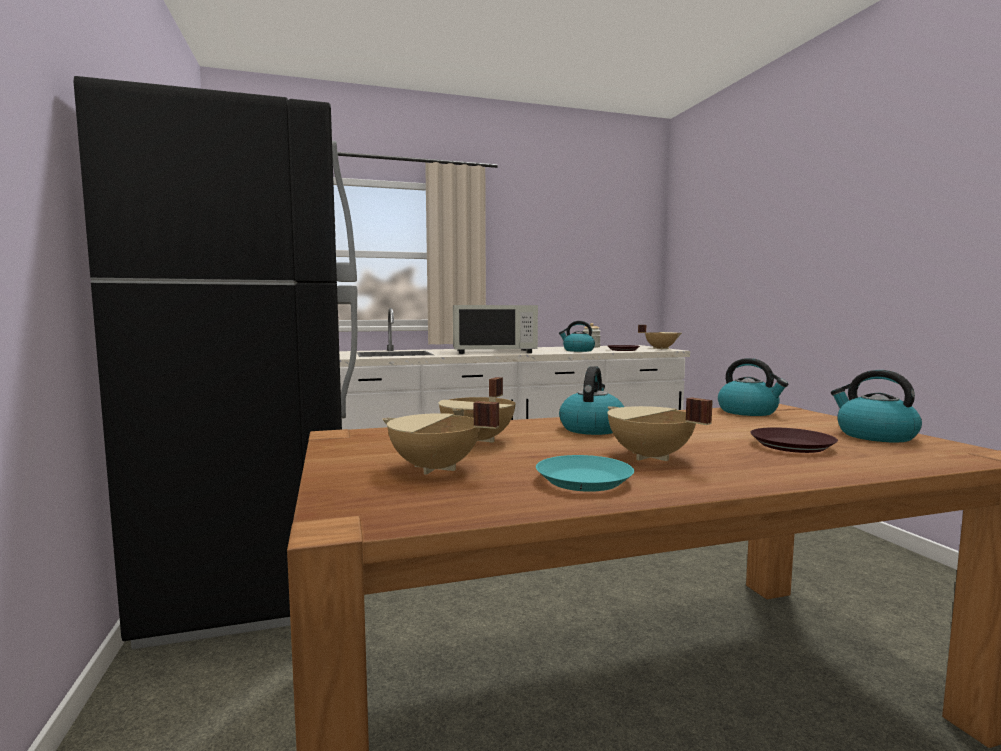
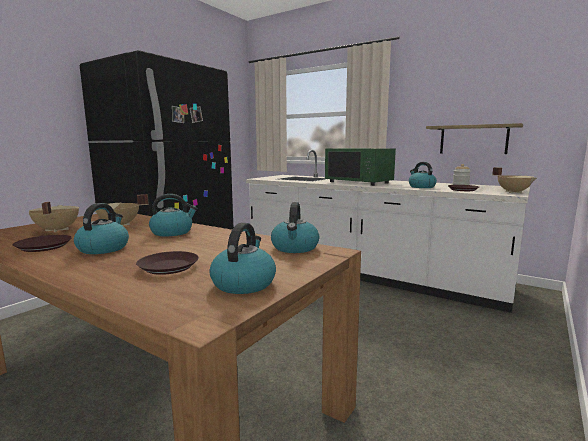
camera: 50 degrees right, 5 degrees up
(494, 351) = (359, 182): white microwave -> green microwave
(576, 296) = (473, 139): none -> shelf
(583, 480) = (44, 247): turquoise plate -> brown plate
(649, 457) = (103, 248): beige cooking pot -> kettle

